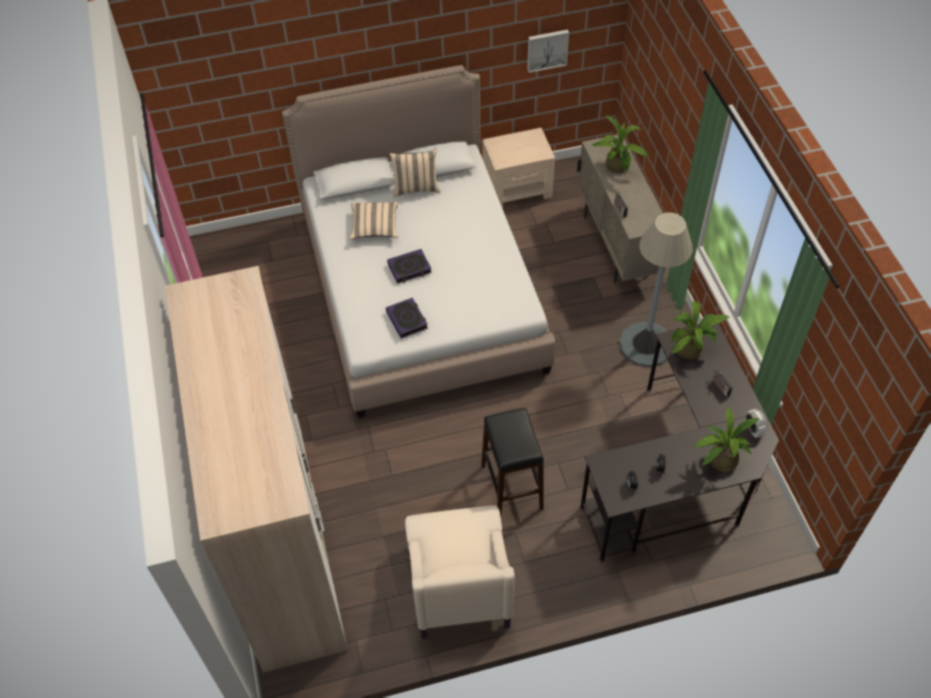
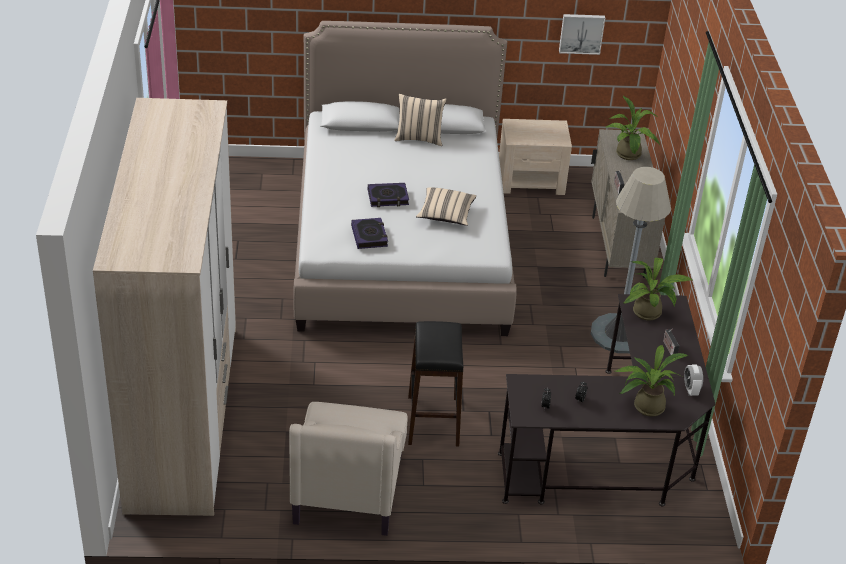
camera: 10 degrees right, 15 degrees down
(375, 227) = (366, 160): beige pillow -> beige pillow (445, 215)

